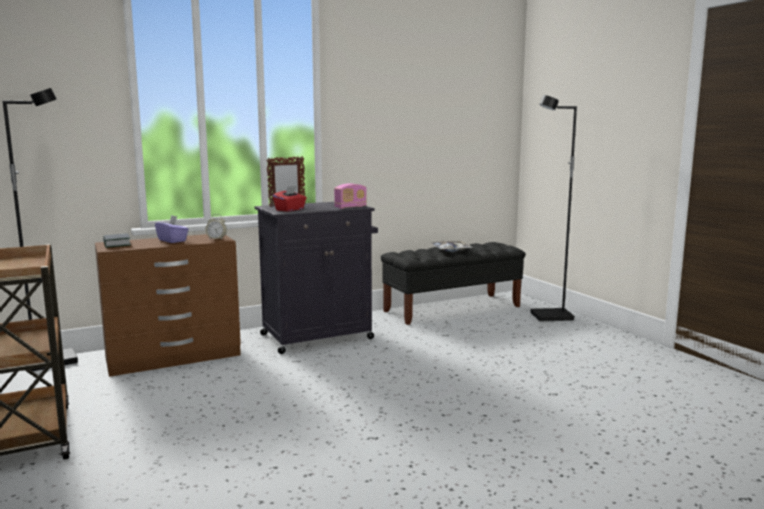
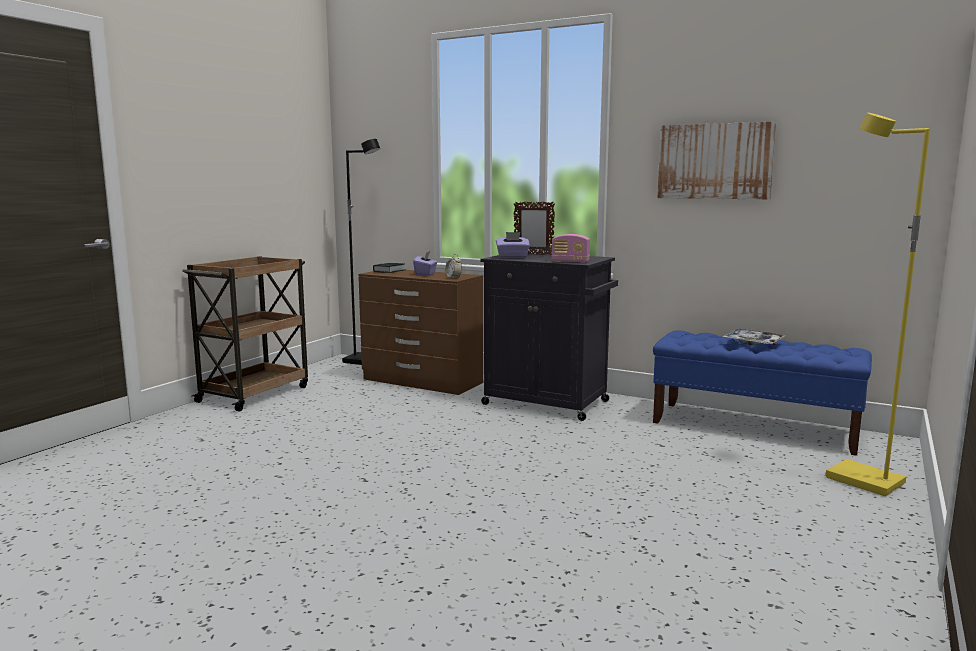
camera: 55 degrees right, 0 degrees up
(290, 210) = (512, 257): red tissue box -> purple tissue box
(400, 121) = (714, 161): none -> picture
(452, 309) = (754, 427): black bench -> blue bench
(551, 317) = (863, 481): black floor lamp -> yellow floor lamp

